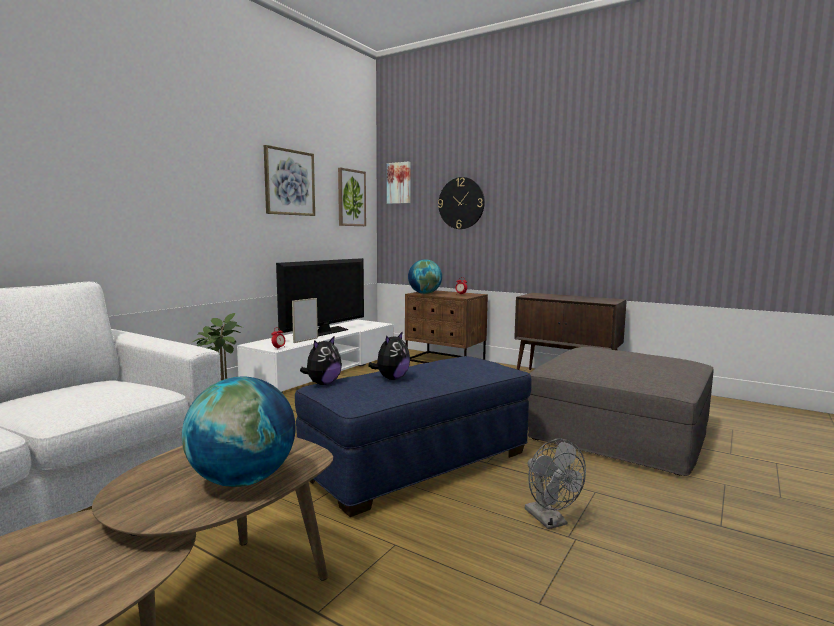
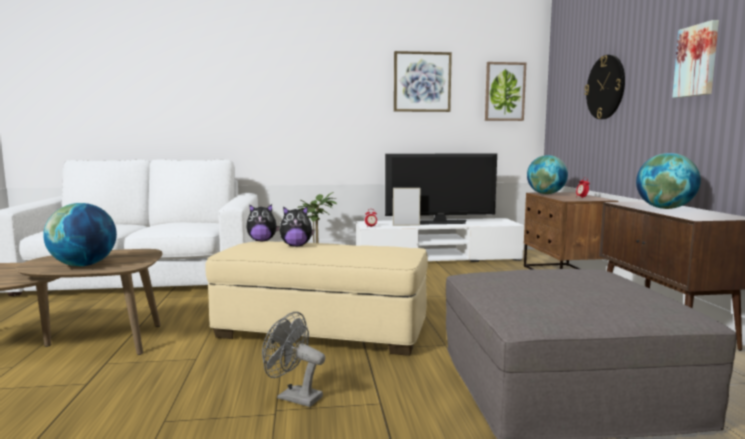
camera: 50 degrees right, 0 degrees up
(399, 183) = (561, 70): picture -> picture (697, 61)
(418, 464) = (322, 330): blue ottoman -> beige ottoman
(550, 521) = (293, 397): grey fan -> grey fan turned 90 degrees clockwise
(565, 297) = (665, 208): none -> globe

